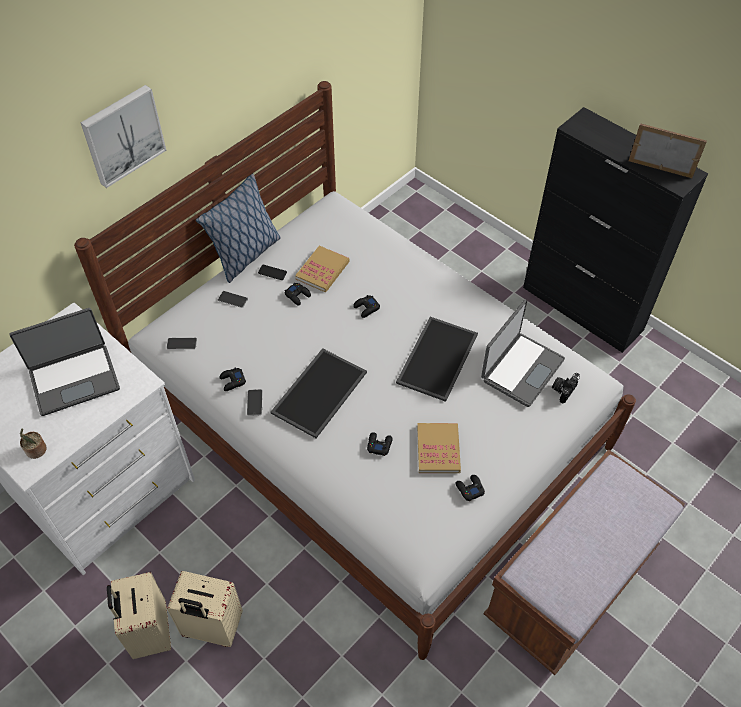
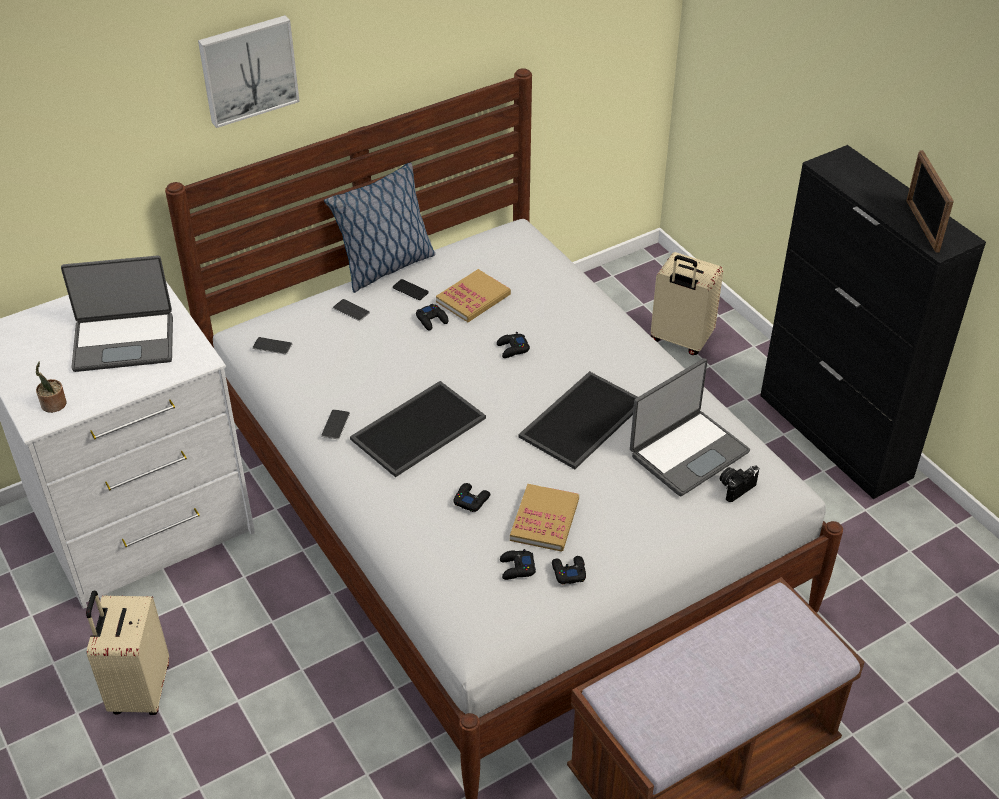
camera: 15 degrees right, 10 degrees down
(212, 628) = (216, 703): beige suitcase -> beige suitcase (680, 340)
(232, 381) = (317, 397): black game controller -> black game controller (517, 568)
(660, 168) = (922, 226): picture frame -> picture frame turned 135 degrees counterclockwise

